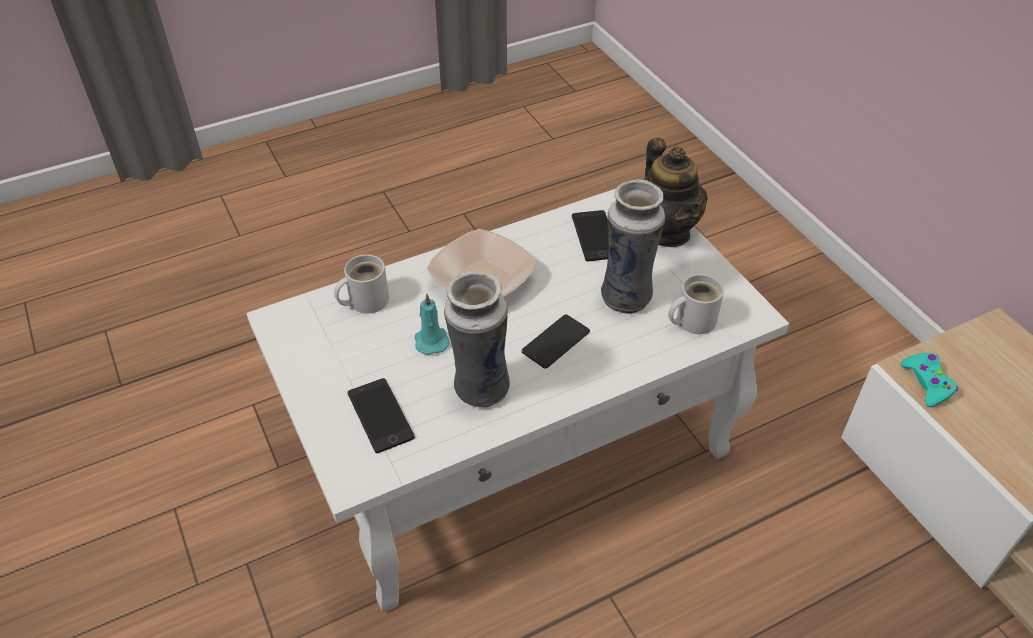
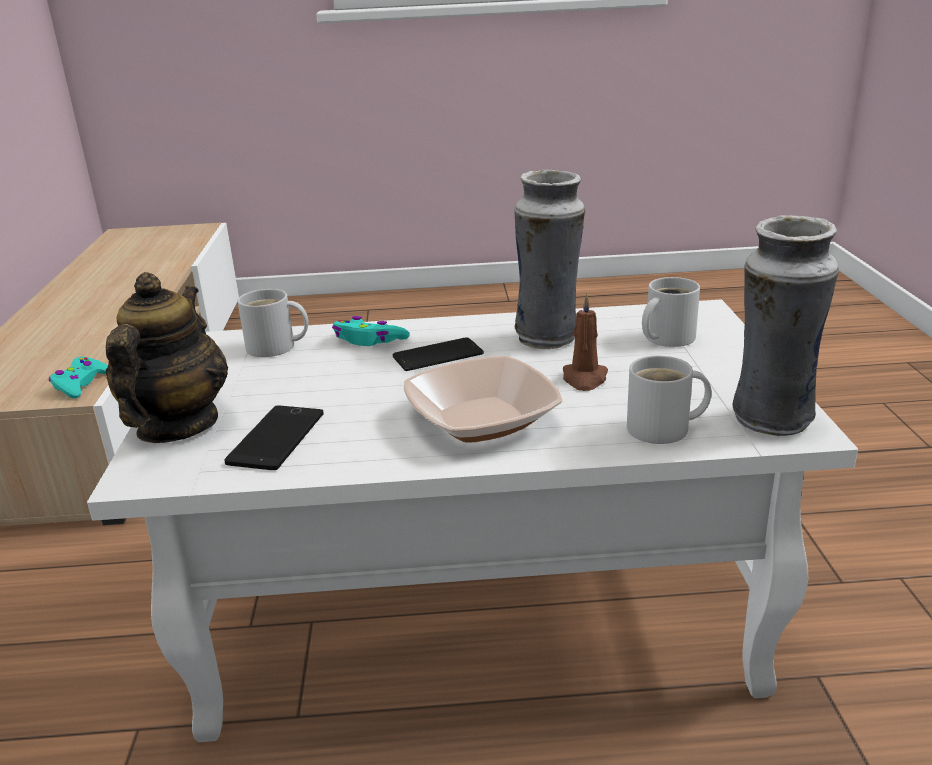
camera: 155 degrees left, 20 degrees down
(380, 415) = (665, 338): phone -> white mug
(431, 340) = (584, 379): turquoise candle -> brown candle
(626, 297) = (317, 375): vase -> vase (770, 421)
(626, 348) = (369, 341): none -> turquoise game controller

